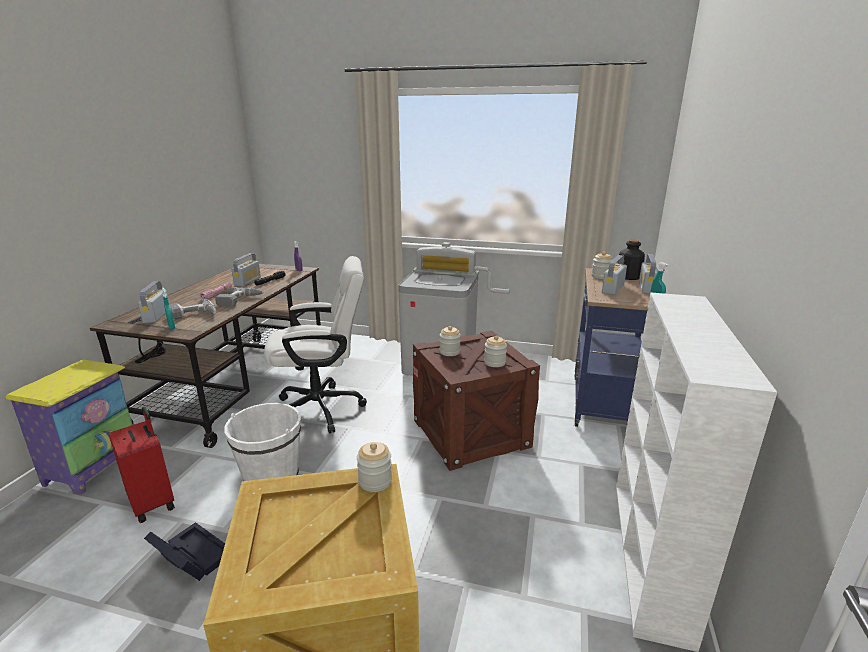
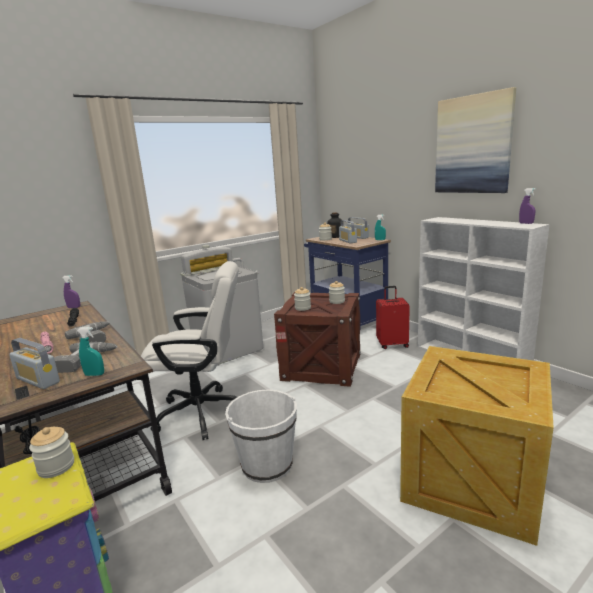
camera: 50 degrees left, 5 degrees down
(153, 503) = (213, 554): red suitcase -> red suitcase (392, 344)
(190, 556) = (323, 537): black storage box -> none
(247, 281) = (46, 329): radio -> none
(324, 409) = (205, 413): white office chair -> white office chair turned 60 degrees clockwise
(375, 481) = (443, 354): jar -> jar (56, 467)
(747, 369) = (526, 223): none -> purple spray bottle
(763, 174) = (473, 145): none -> picture

